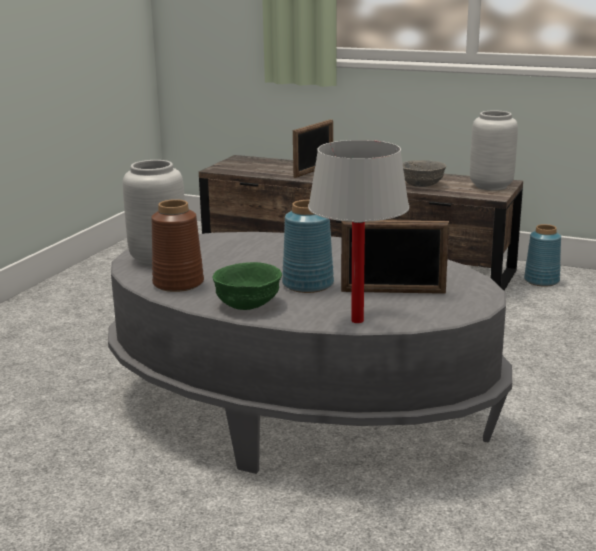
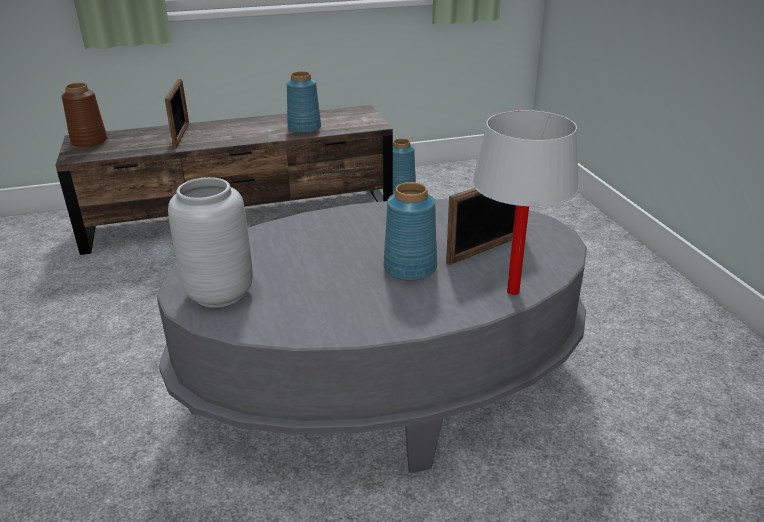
camera: 40 degrees left, 10 degrees up
(179, 283) = (291, 315): brown vase -> brown vase (89, 141)
(248, 305) = (400, 313): green bowl -> none
(421, 185) = (304, 129): grey bowl -> blue vase
(490, 186) = (357, 116): grey vase -> none

